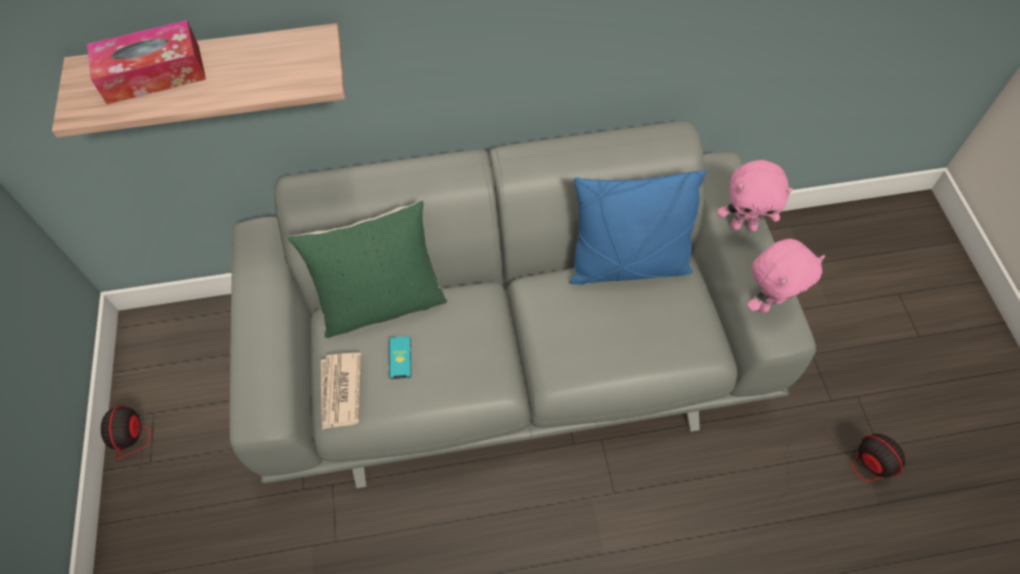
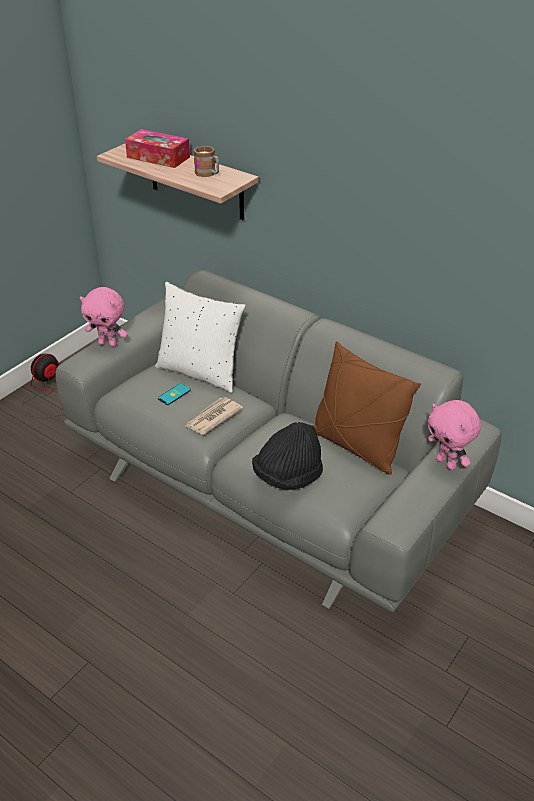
camera: 45 degrees right, 20 degrees down
(268, 60) = (208, 174): none -> mug
(340, 392) = (129, 388): newspaper -> newspaper (212, 418)
(382, 302) = (200, 372): green pillow -> white pillow
(624, 355) = (288, 476): none -> black hat
(628, 266) = (356, 446): blue pillow -> brown pillow
(768, 302) = (405, 506): pink plush toy -> pink plush toy (108, 344)
(844, 462) = (406, 711): fan -> none

